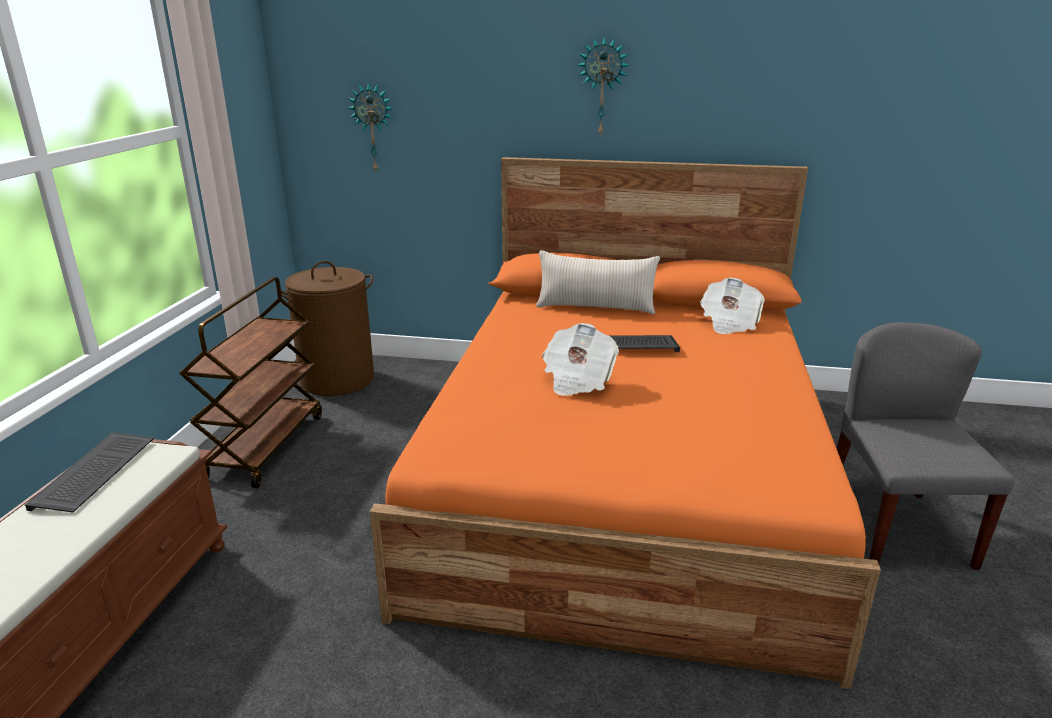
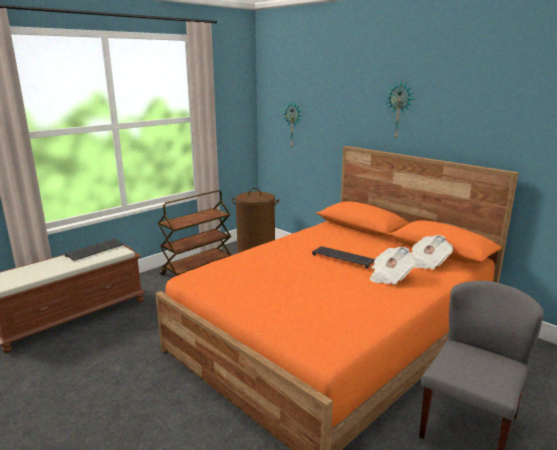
camera: 35 degrees right, 5 degrees down
(577, 379) = (290, 265): newspaper -> newspaper (390, 277)
(595, 307) = (362, 237): beige pillow -> none

